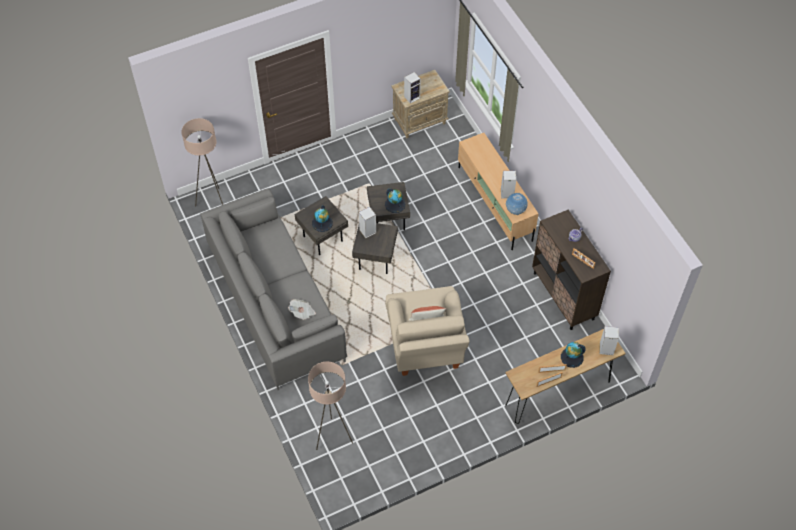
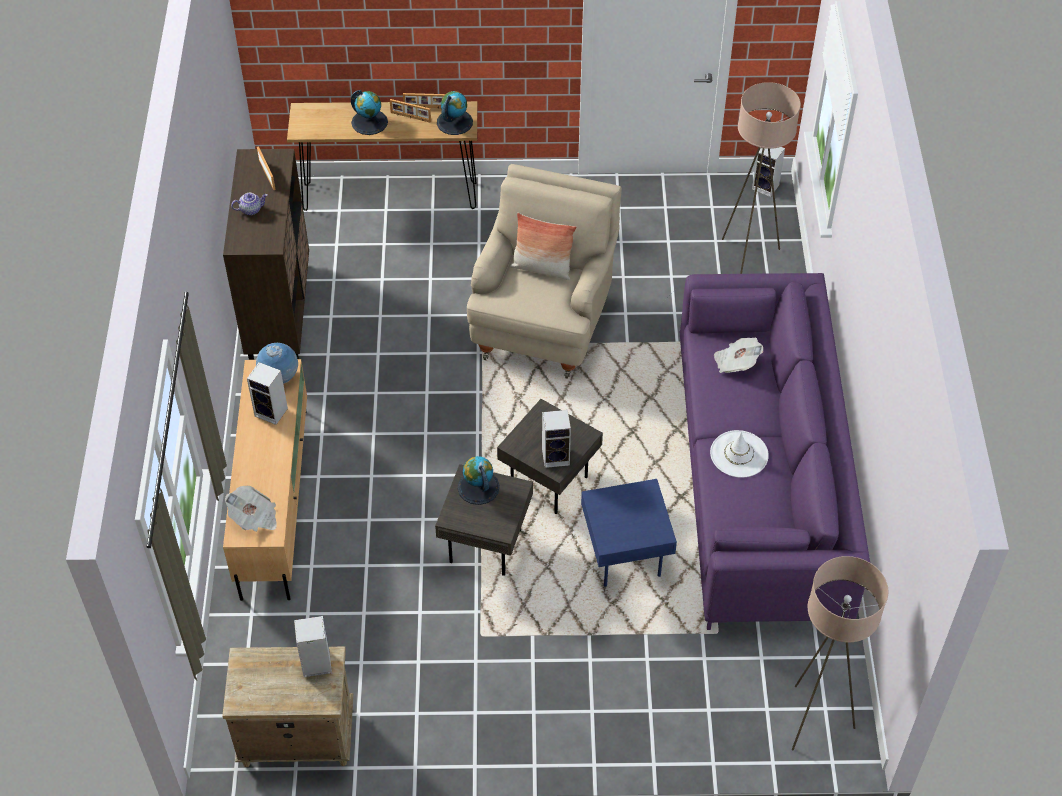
camera: 155 degrees left, 5 degrees down
(275, 302) = (760, 478): grey sofa -> purple sofa
(282, 264) = (739, 454): none -> white hat
(322, 223) = (631, 503): globe -> globe (454, 122)
(323, 238) = (624, 560): grey side table -> blue side table
(479, 147) = (254, 518): none -> newspaper
(605, 349) = (314, 115): speaker -> speaker (766, 187)

